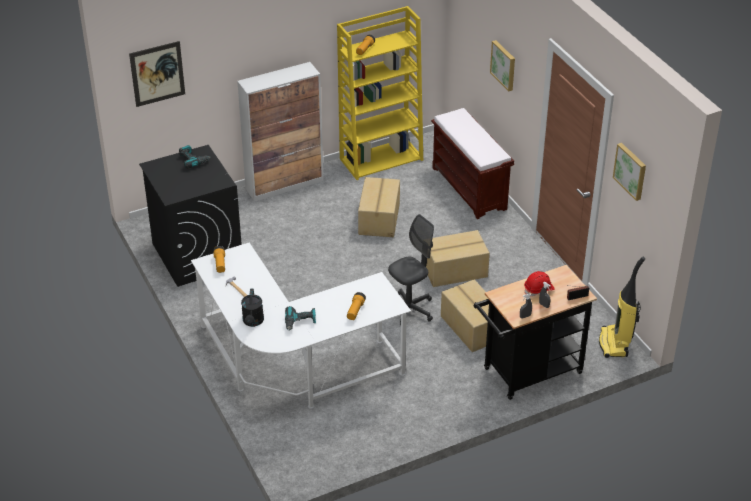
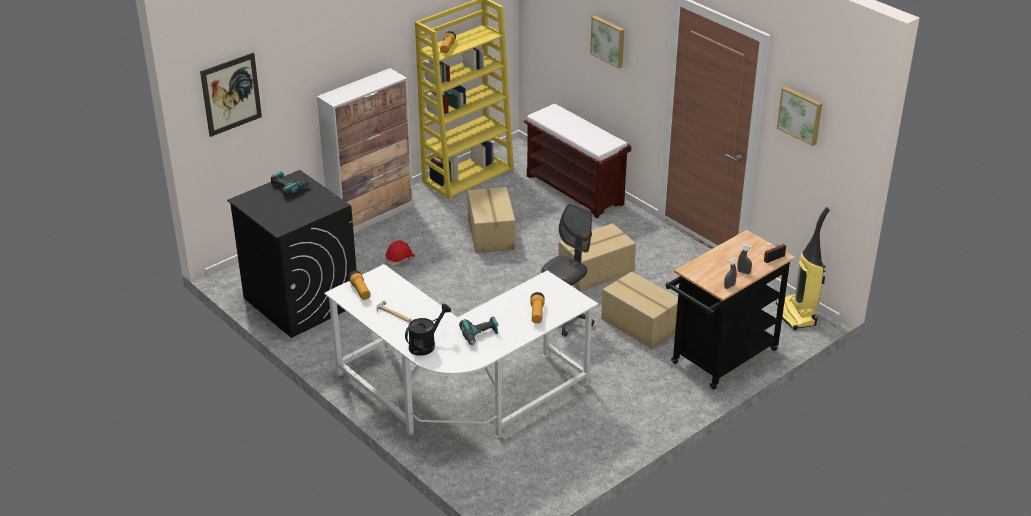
camera: 15 degrees left, 5 degrees down
(253, 322) = (426, 344): black watering can -> black watering can turned 120 degrees counterclockwise
(539, 289) = (730, 258): red hard hat -> red hard hat (400, 259)

